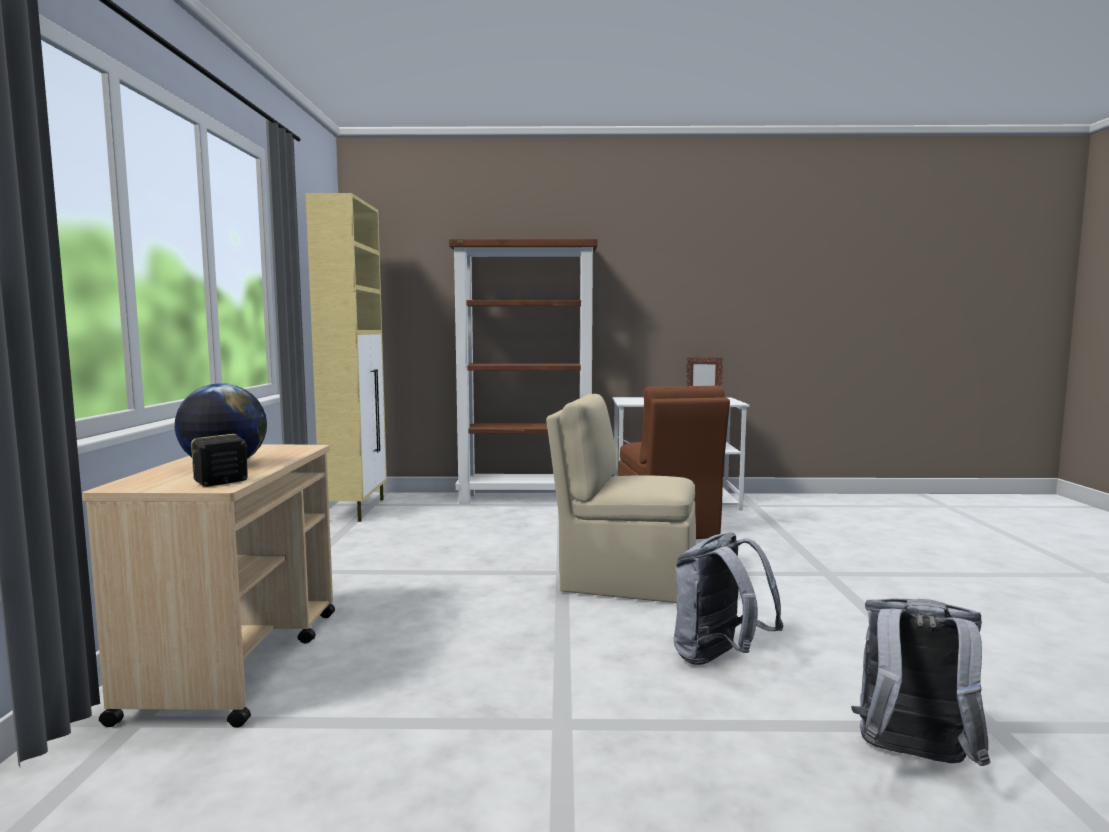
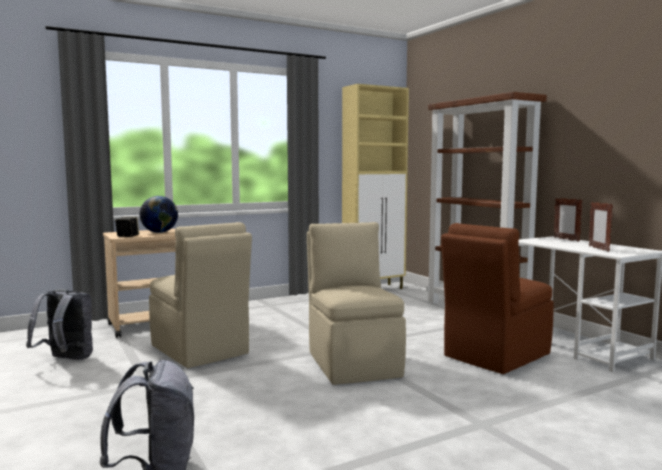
camera: 60 degrees right, 0 degrees up
(450, 657) = (200, 350): none -> beige chair
(640, 398) = (566, 239): none -> picture frame
(719, 658) = (254, 405): grey backpack -> grey backpack (66, 360)

